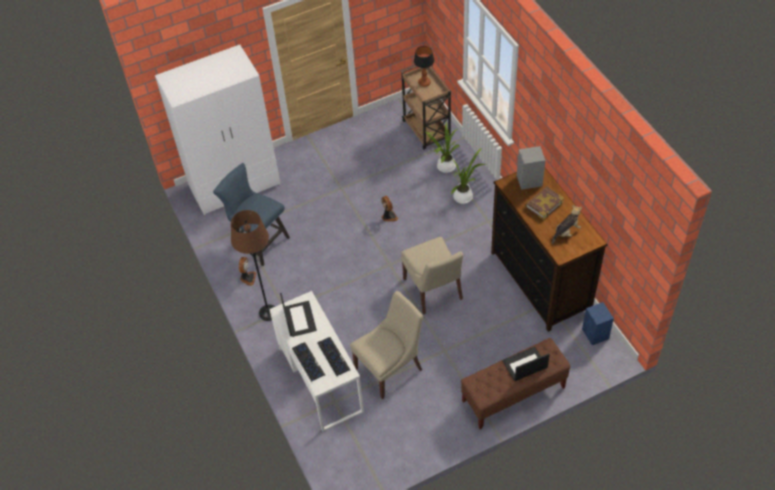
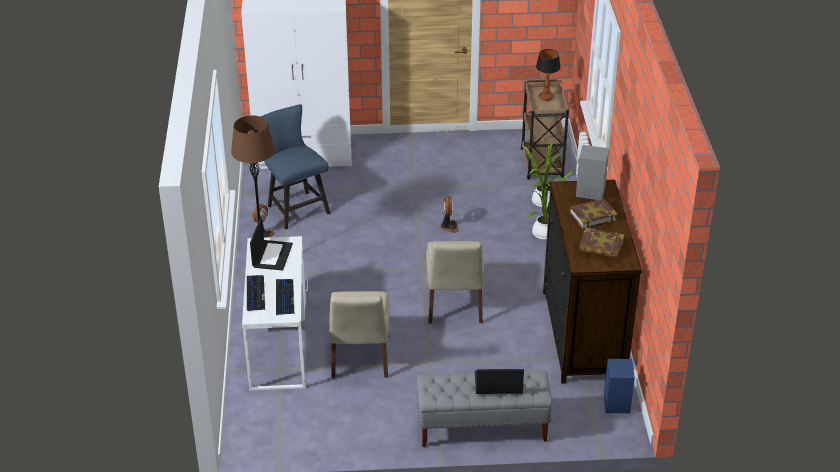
camera: 20 degrees right, 15 degrees down
(390, 368) = (360, 359): beige chair -> beige chair turned 105 degrees clockwise
(513, 394) = (482, 428): brown bench -> grey bench
(566, 232) = (601, 246): plush toy -> book

